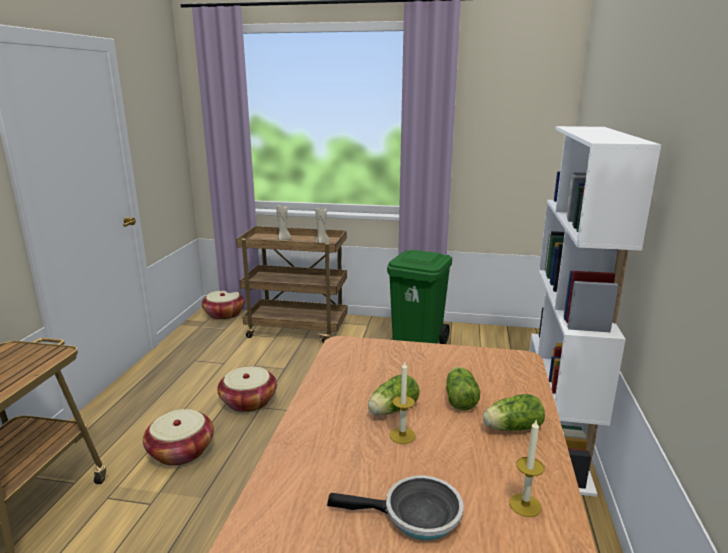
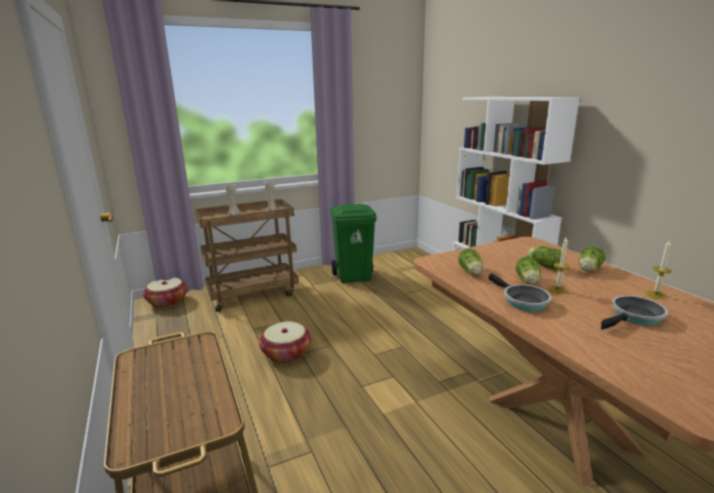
camera: 35 degrees left, 0 degrees up
(181, 451) = (282, 407): basket -> none
(330, 429) = (522, 301): none -> frying pan
(354, 373) = (470, 272): none -> lettuce

